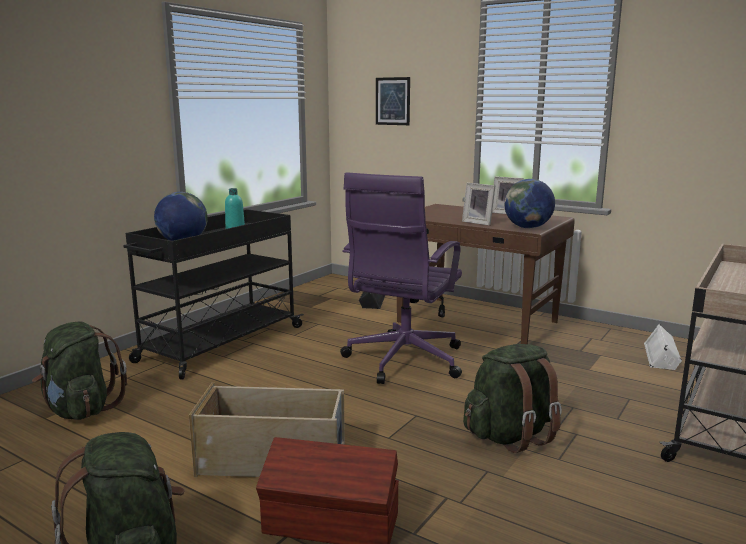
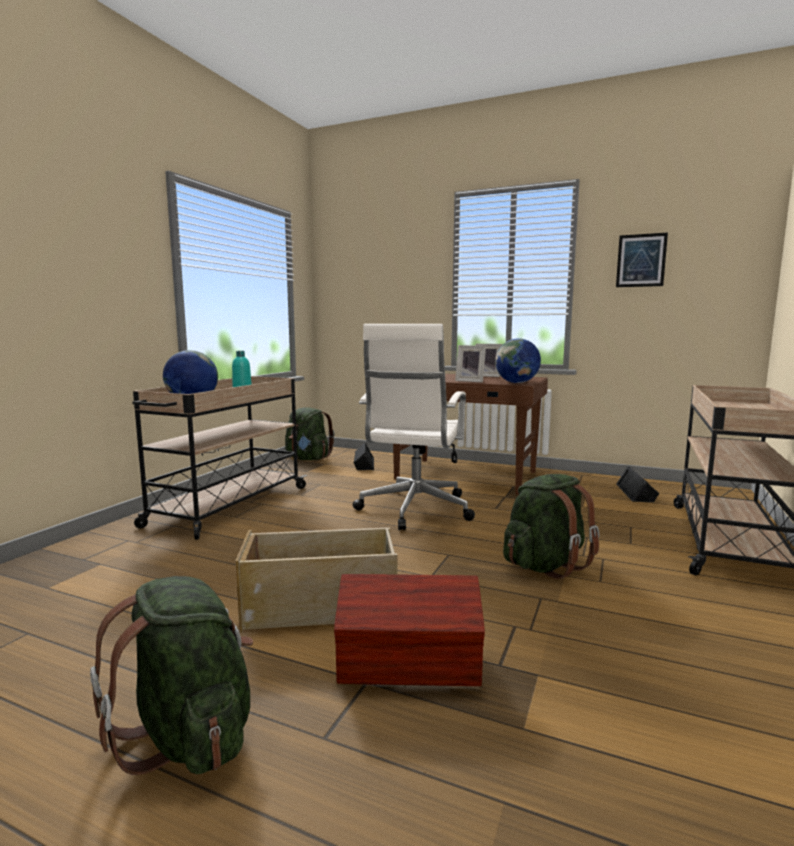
camera: 10 degrees left, 5 degrees down
(80, 410) = (89, 577): green backpack -> green backpack (308, 459)
(220, 344) = (228, 506): black cart -> beige cart
(392, 101) = (374, 284): picture -> picture (641, 260)
(403, 361) = (414, 510): purple office chair -> white office chair
(662, 356) = (637, 493): white speaker -> black speaker

